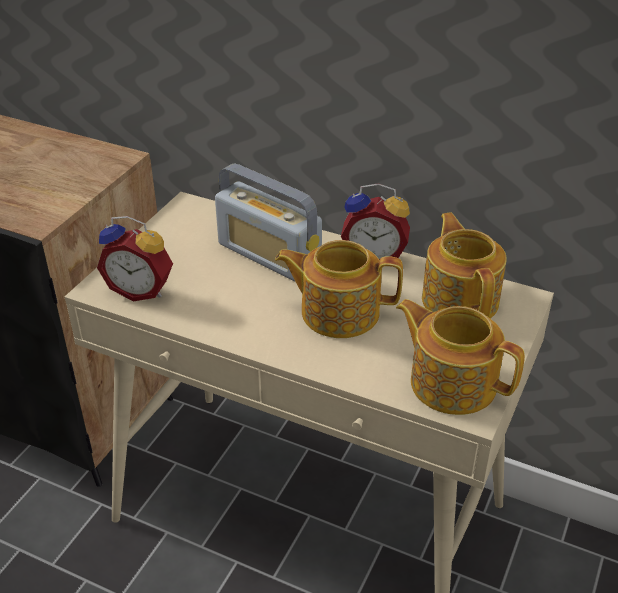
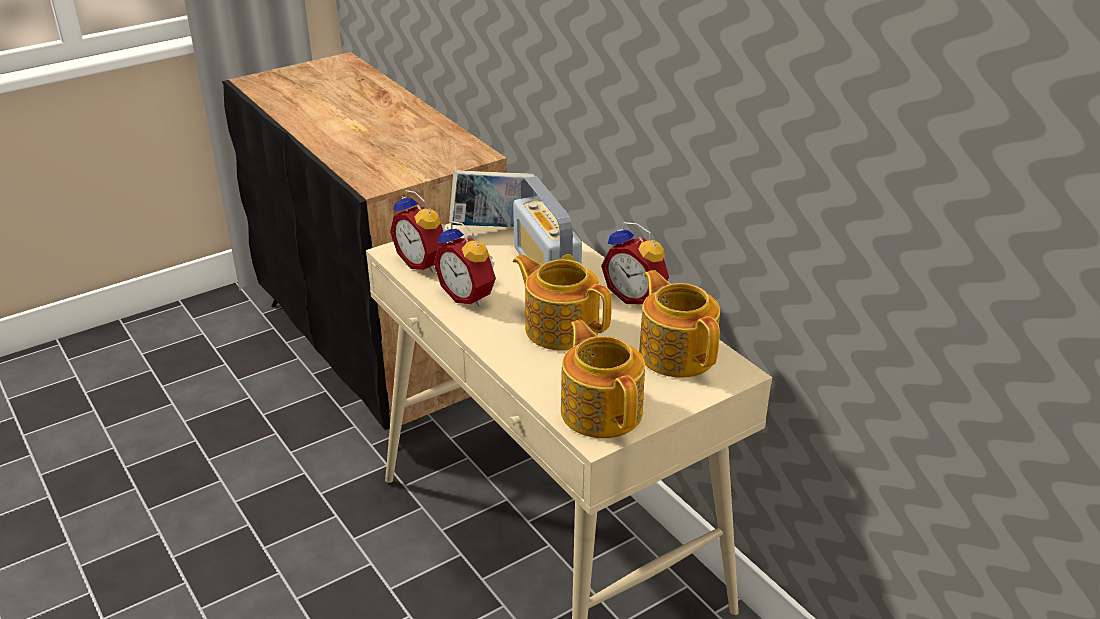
camera: 30 degrees right, 5 degrees down
(180, 230) = (494, 228): none -> book
(220, 310) = (469, 296): none -> alarm clock
(460, 299) = (677, 353): teapot -> teapot turned 45 degrees counterclockwise

